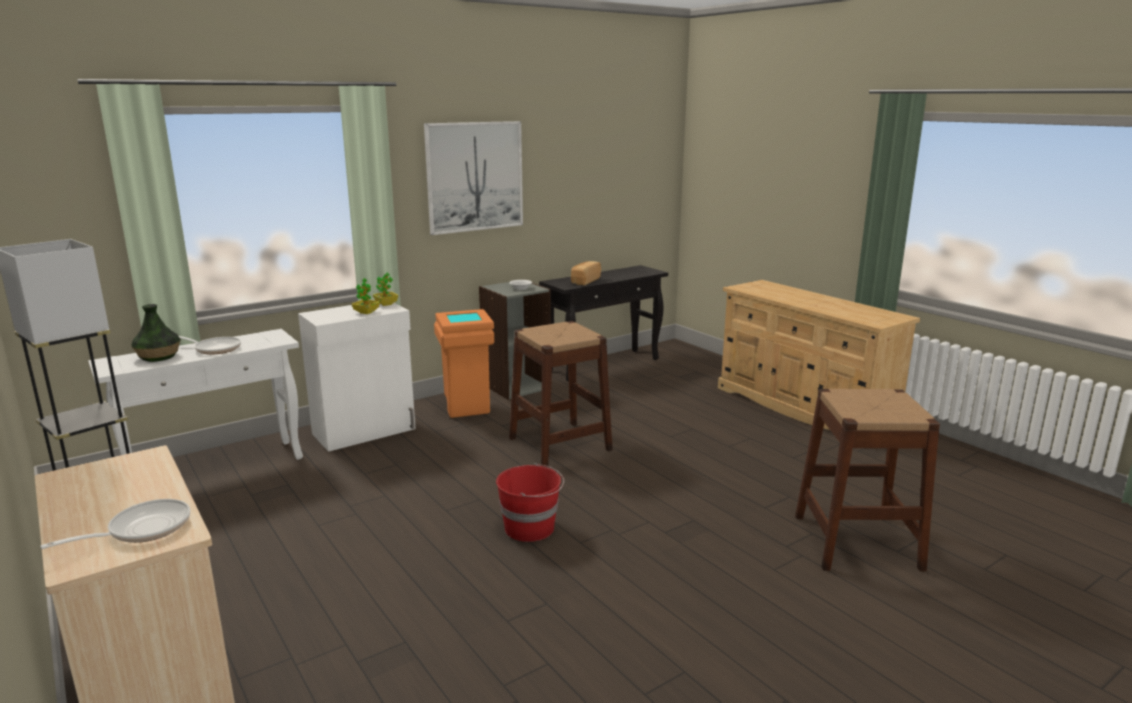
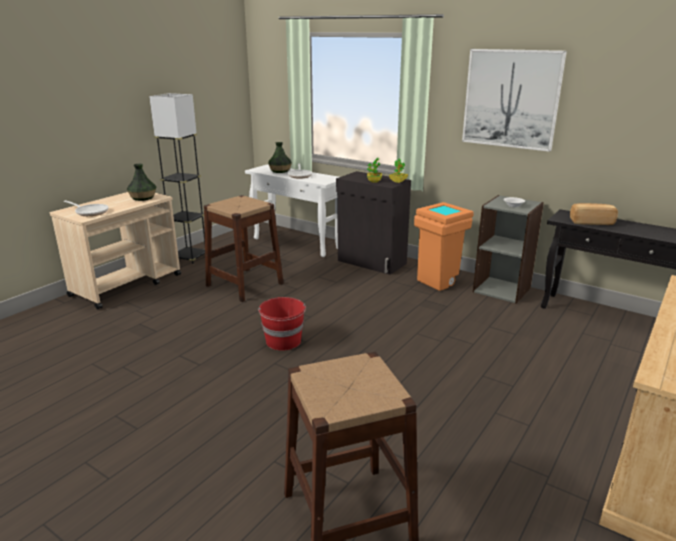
camera: 70 degrees right, 5 degrees up
(126, 471) = (143, 198): none -> vase
(365, 431) = (371, 262): white cabinet -> black cabinet
(559, 443) = (416, 327): brown stool -> brown stool (245, 284)

